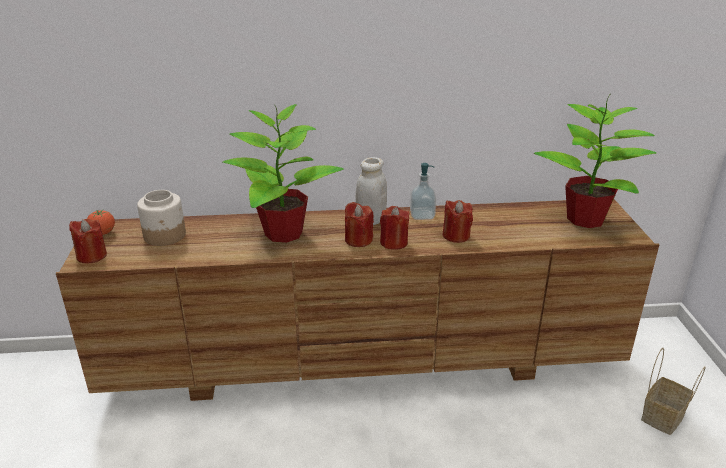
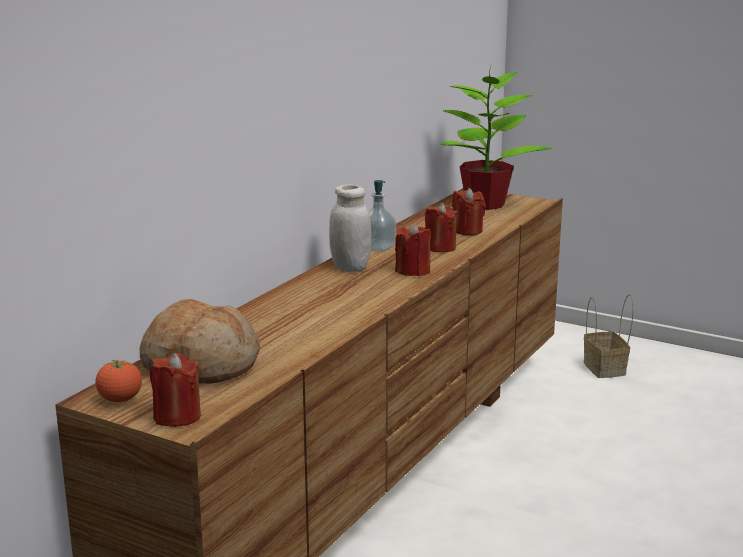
camera: 55 degrees left, 10 degrees down
(165, 236) = (201, 365): jar -> bread
(282, 233) = (308, 308): potted plant -> none
(358, 240) = (383, 282): red candle -> red candle (467, 231)

